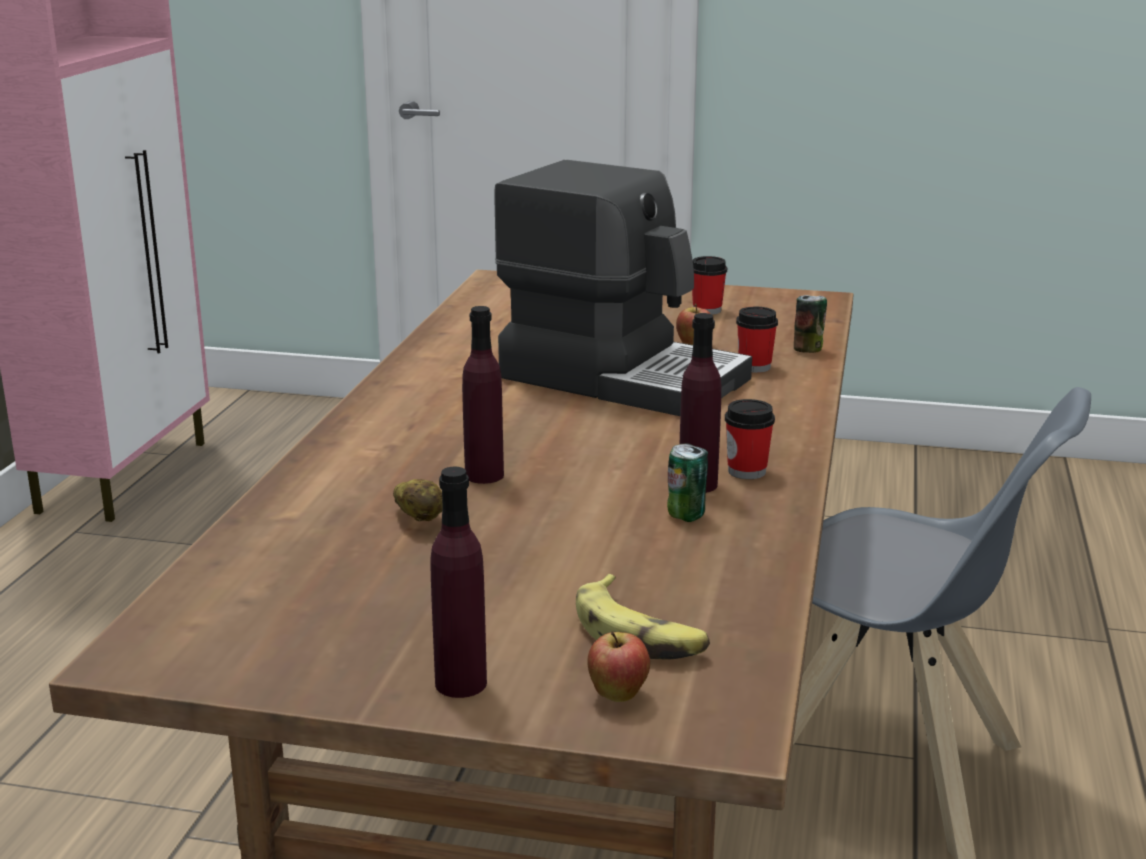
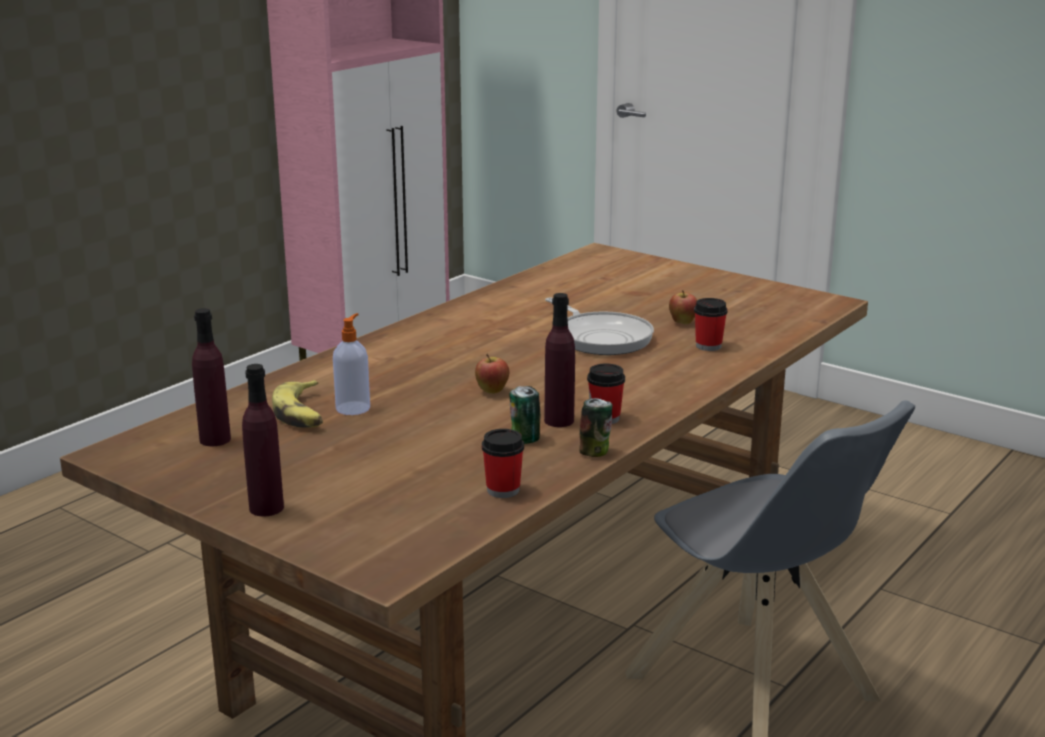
camera: 25 degrees right, 0 degrees up
(419, 519) = (353, 408): potato -> soap dispenser
(484, 475) = (426, 388): purple bottle -> purple bottle (215, 439)
(618, 696) = (346, 537): apple -> apple (492, 392)
(623, 377) = (601, 338): coffee machine -> frying pan
(639, 634) = (403, 505): banana -> banana (302, 414)
(707, 310) = (728, 298): cup -> cup (503, 490)
(808, 350) = (767, 340): can -> can (595, 452)

